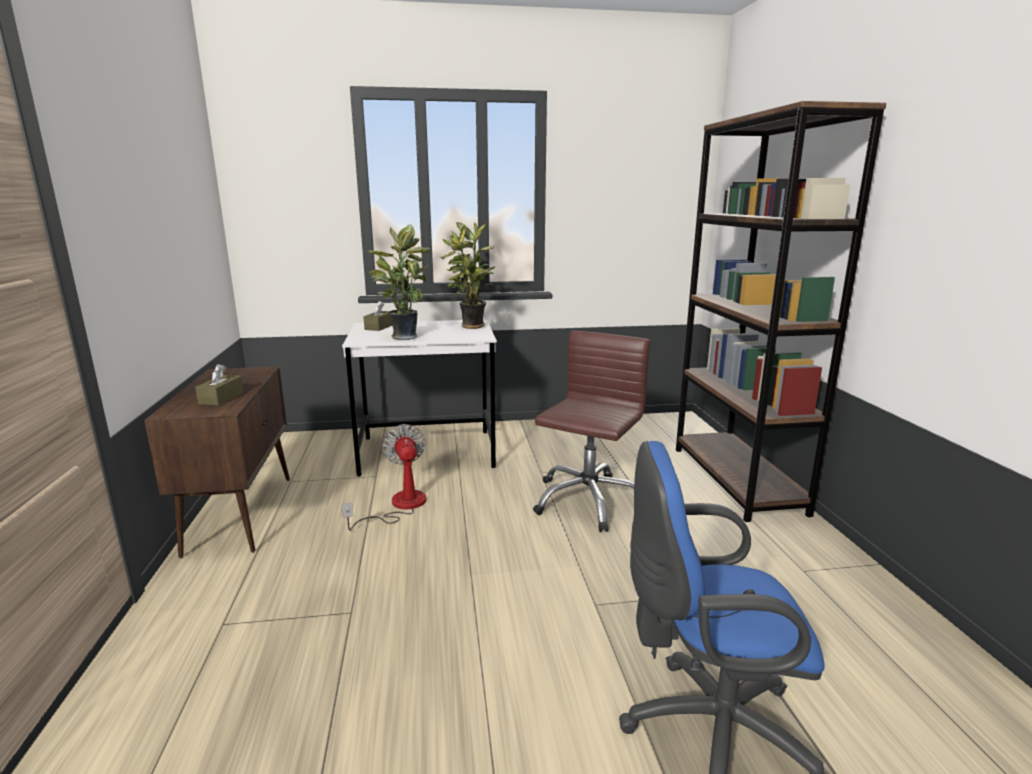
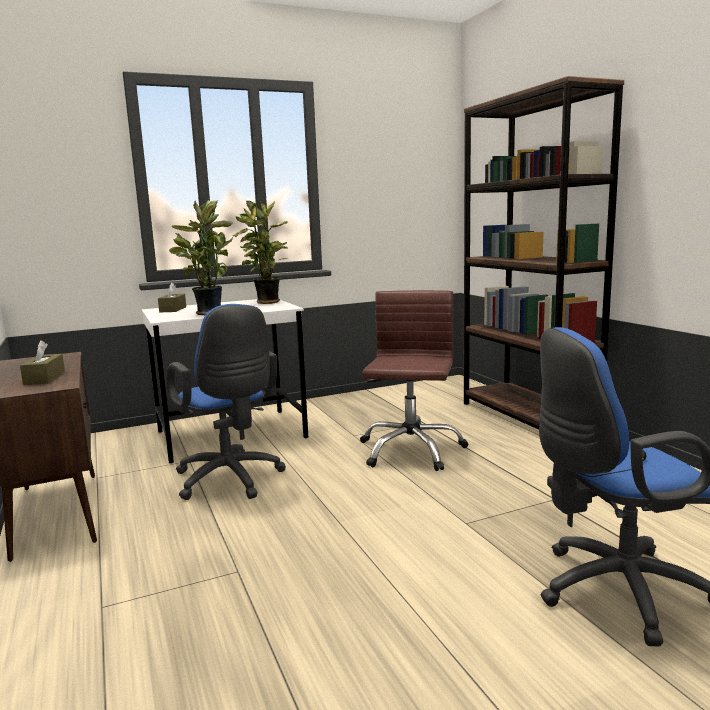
camera: 15 degrees left, 5 degrees down
(399, 506) = (231, 481): fan -> blue office chair

